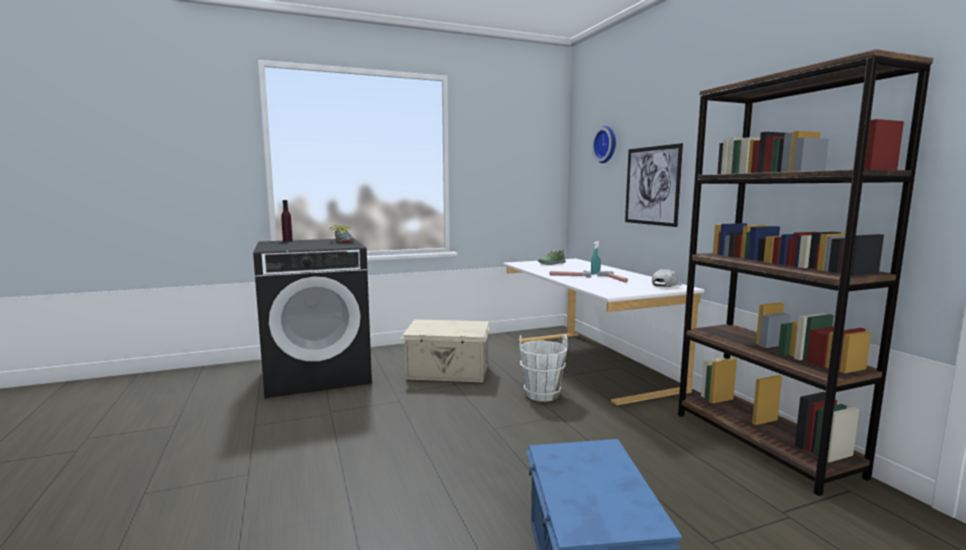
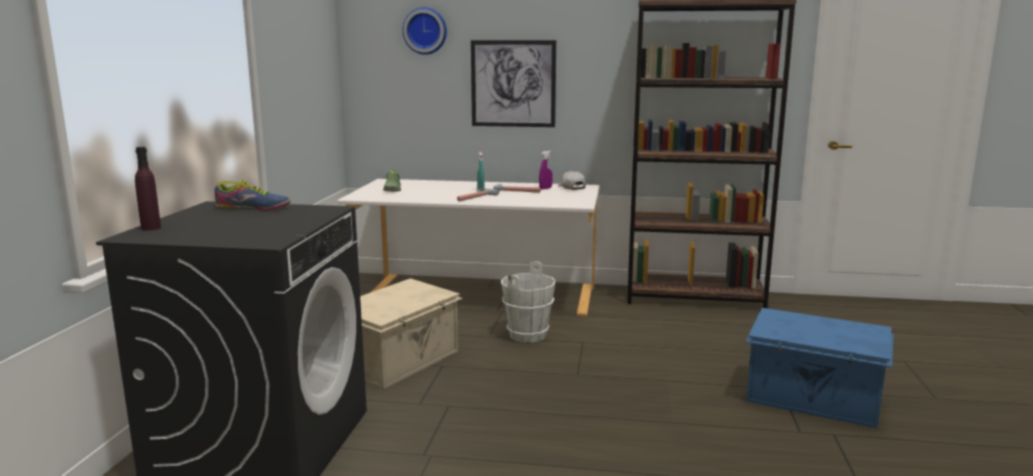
camera: 60 degrees left, 5 degrees up
(643, 281) = (545, 188): none -> purple spray bottle

